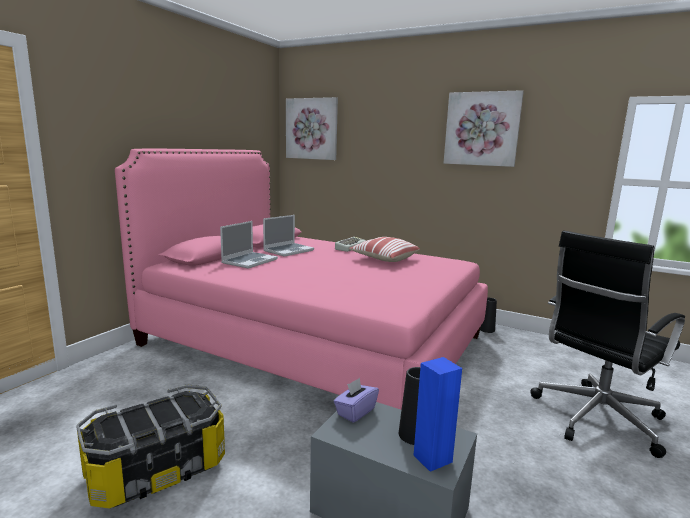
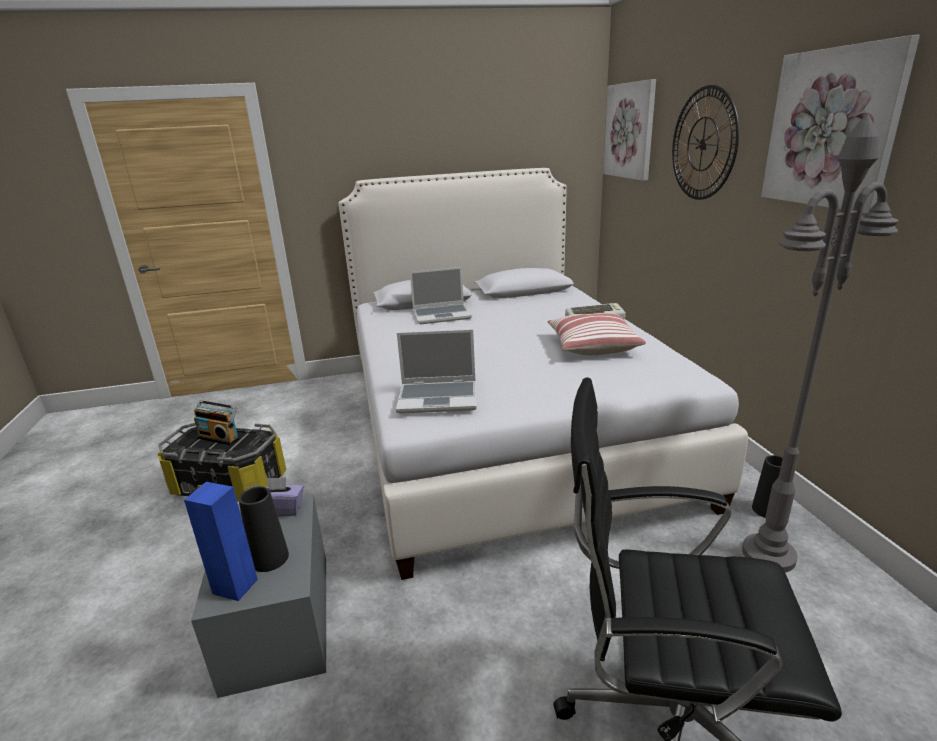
camera: 50 degrees right, 10 degrees up
(150, 413) = (220, 437): none -> radio
(288, 250) = (512, 308): laptop -> laptop (439, 398)
(313, 340) = (502, 427): pink bed -> white bed
(387, 137) = (703, 144): none -> wall clock
(515, 345) = (768, 555): none -> grey floor lamp

